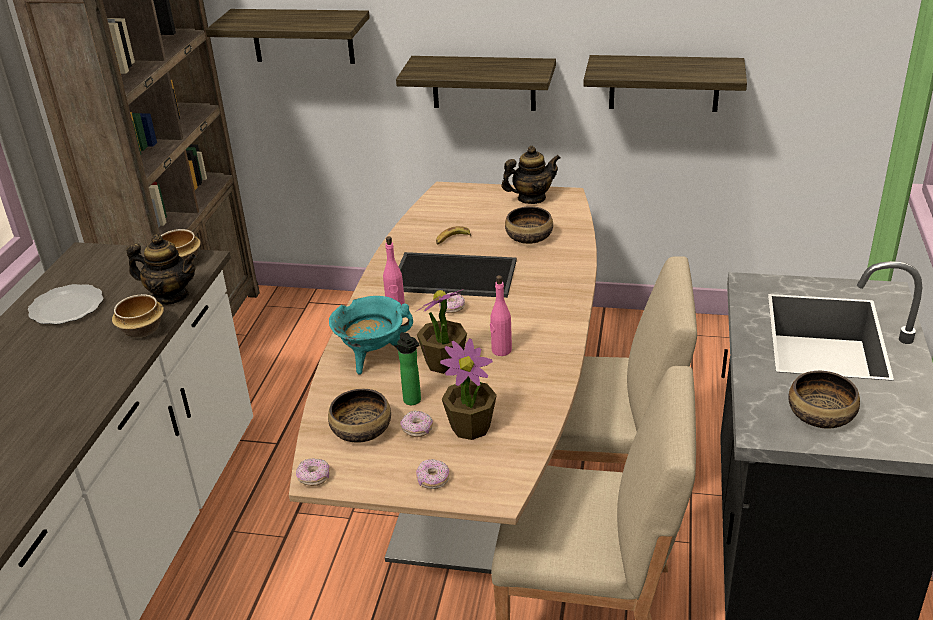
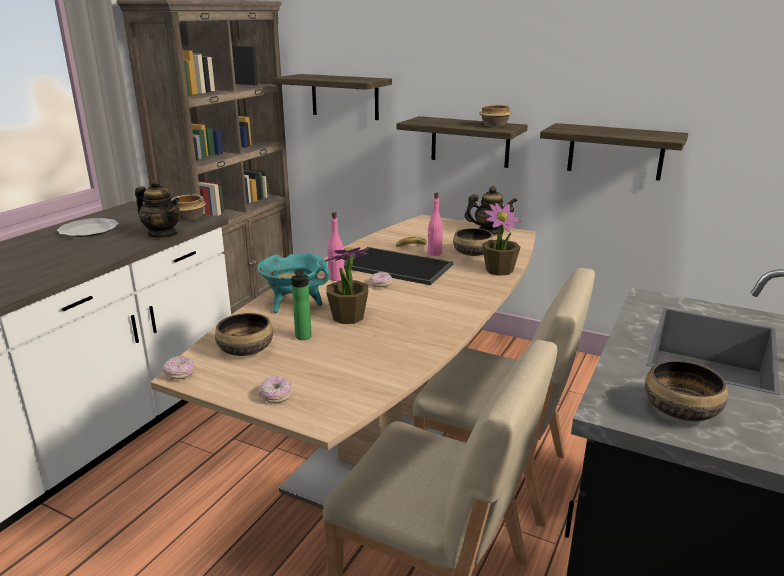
camera: 15 degrees right, 10 degrees down
(143, 330) = (124, 248): bowl -> bowl (495, 125)
(417, 430) = (291, 357): donut -> none
(471, 427) = (338, 364): potted plant -> potted plant (499, 270)
(501, 350) = (401, 317): pink bottle -> pink bottle (434, 253)

